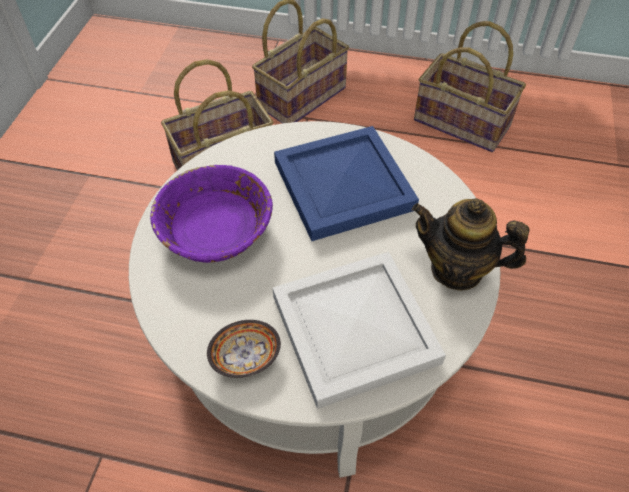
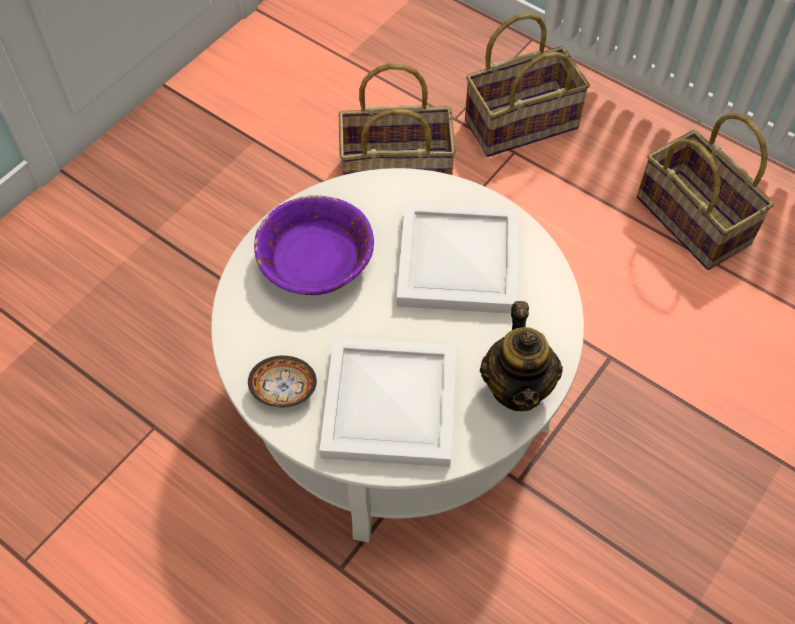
camera: 25 degrees right, 5 degrees up
(344, 184) = (460, 260): blue tray -> white tray
(457, 269) = (517, 387): teapot -> teapot turned 135 degrees counterclockwise

